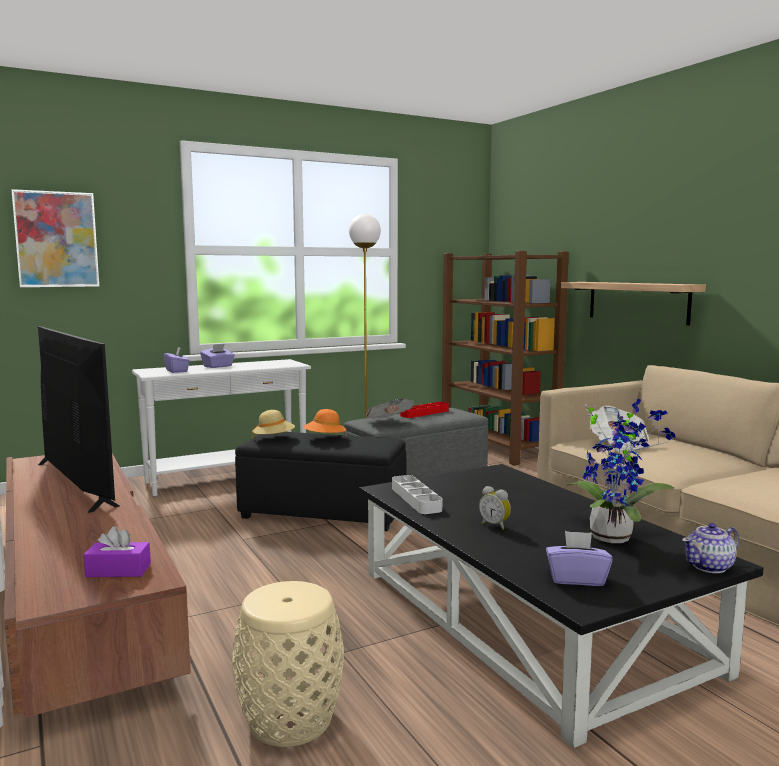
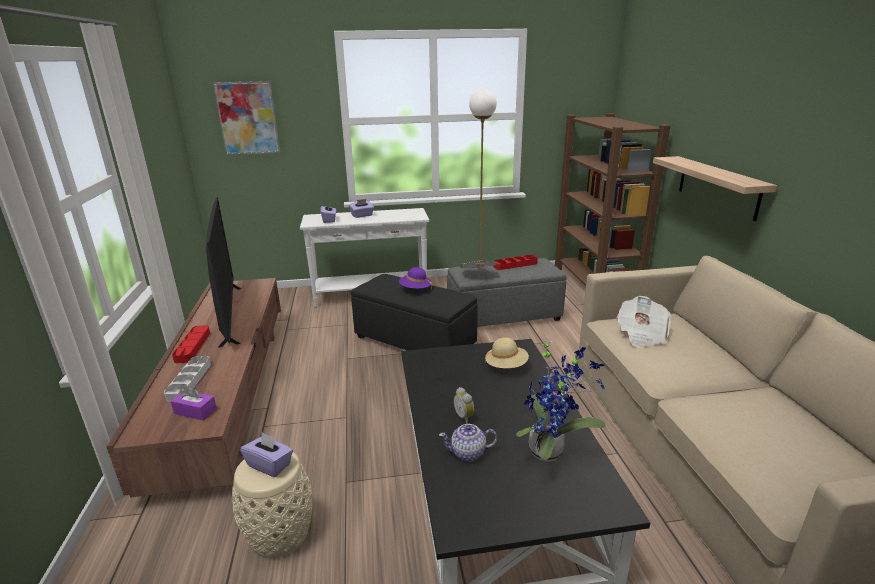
camera: 20 degrees right, 15 degrees up
(45, 516) = (193, 346): none -> red tray
(274, 439) = (380, 285): beige hat -> beige hat (506, 366)
(324, 438) = (415, 289): orange hat -> purple hat
(415, 499) = (430, 372): grey tray -> grey tray (189, 381)
(576, 578) = (476, 497): purple tissue box -> purple tissue box (270, 465)
(710, 566) = (600, 510): teapot -> teapot (468, 453)

